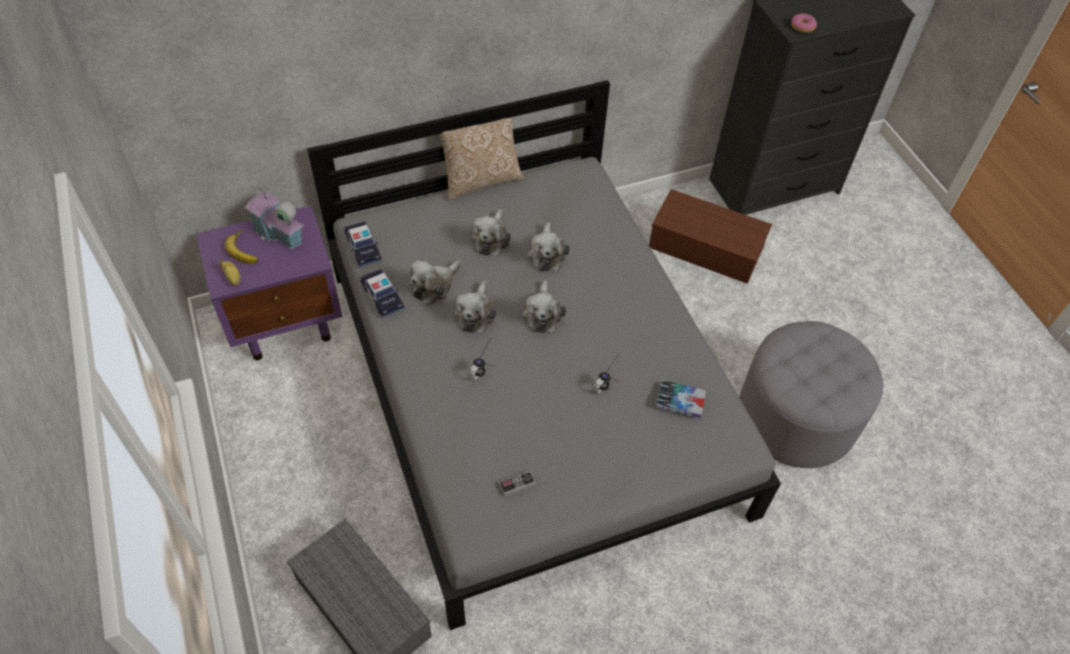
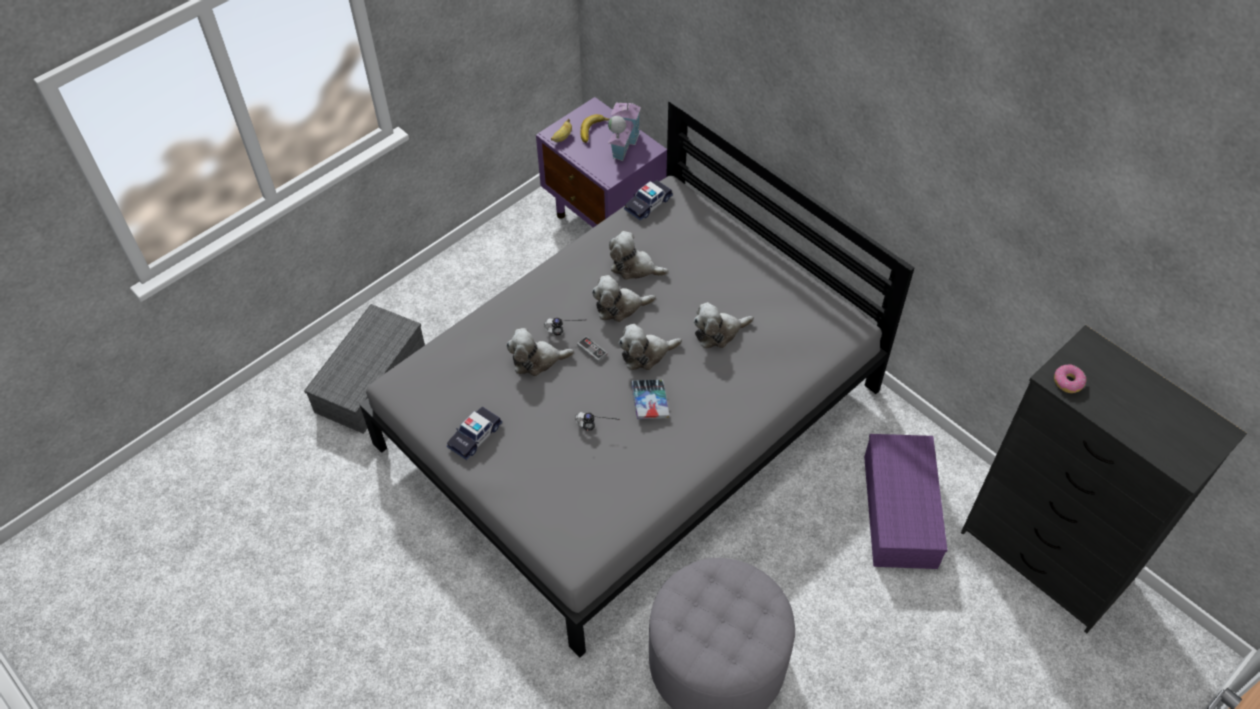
camera: 70 degrees right, 0 degrees up
(382, 297) = (603, 238): toy car -> toy car (475, 436)
(481, 180) = (781, 252): pillow -> none
(491, 239) = (713, 286): plush toy -> plush toy (537, 360)
(517, 484) = (459, 398): game controller -> game controller (592, 350)
(680, 401) = (601, 493): book -> book (650, 402)
(707, 247) = (901, 512): brown storage box -> purple storage box

